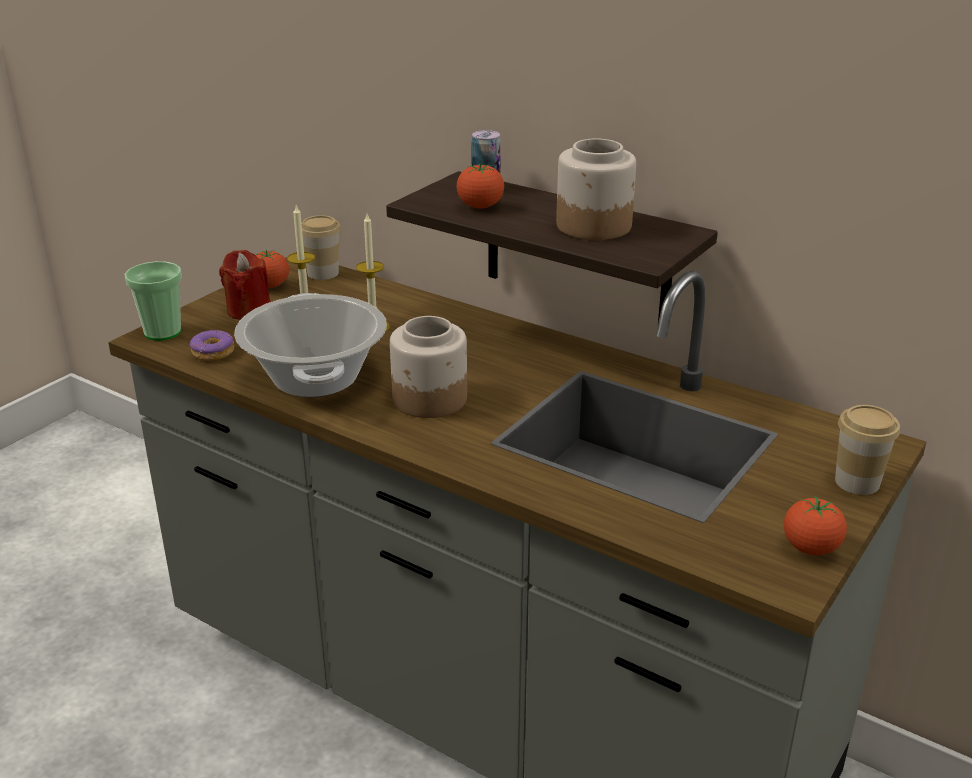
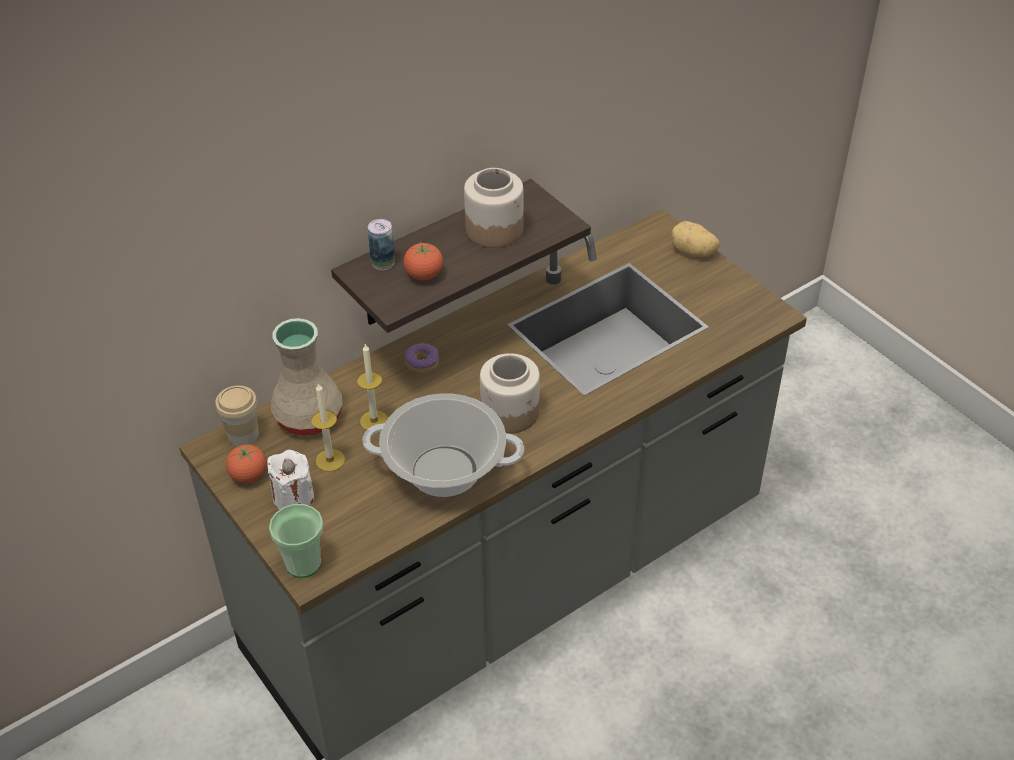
camera: 70 degrees left, 15 degrees up
(213, 352) = (364, 531): donut -> donut (422, 362)
(248, 311) = (293, 497): red candle -> white candle
(363, 295) = (308, 416): none -> beige vase
(810, 548) = (747, 295): tomato -> none
(857, 482) = (692, 252): cup -> potato

